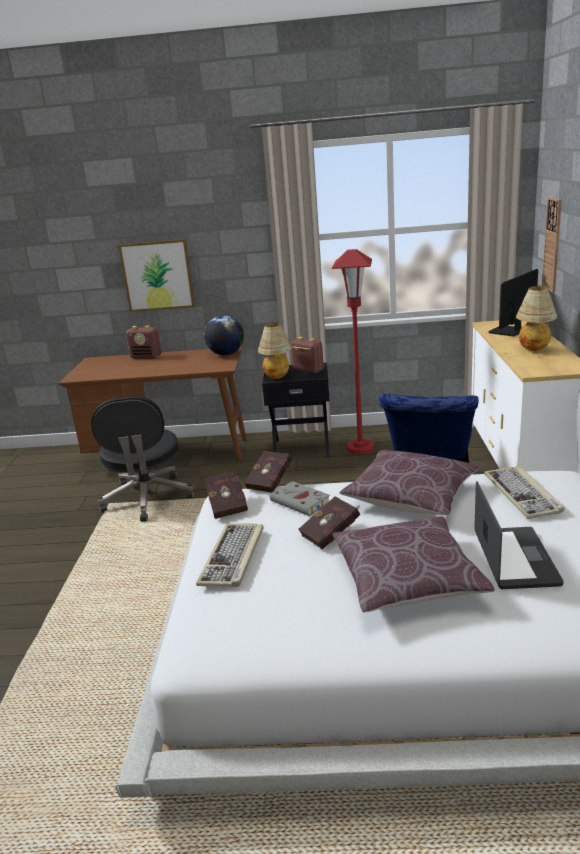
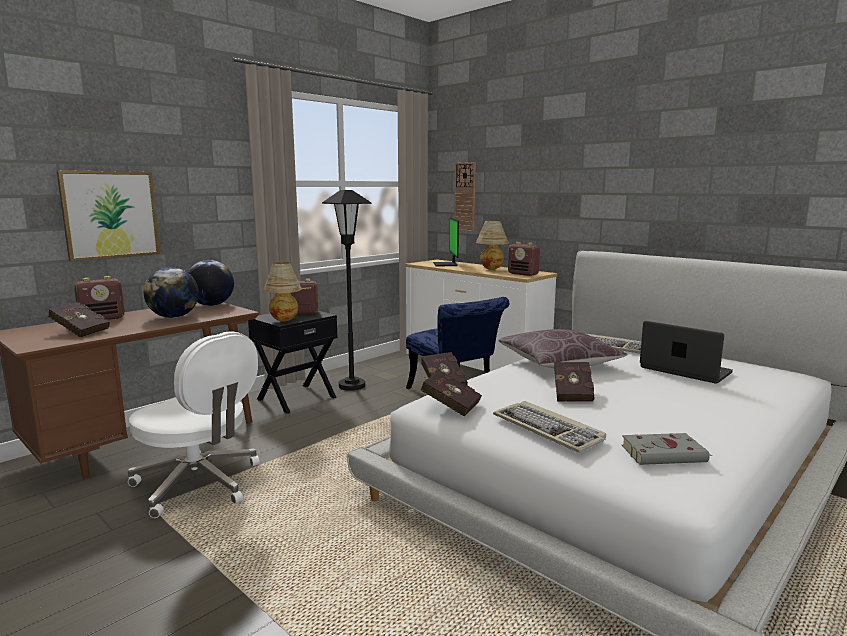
camera: 50 degrees left, 10 degrees down
(114, 368) = (80, 331): none -> red book
(147, 498) = (199, 484): black office chair -> white office chair
(180, 364) = (174, 317): none -> globe
(302, 502) = (503, 386): grey book -> grey book (665, 454)
(360, 448) = (352, 386): red floor lamp -> black floor lamp
(407, 579) = (672, 397): brown pillow -> none
(544, 367) = (523, 274): none -> radio

